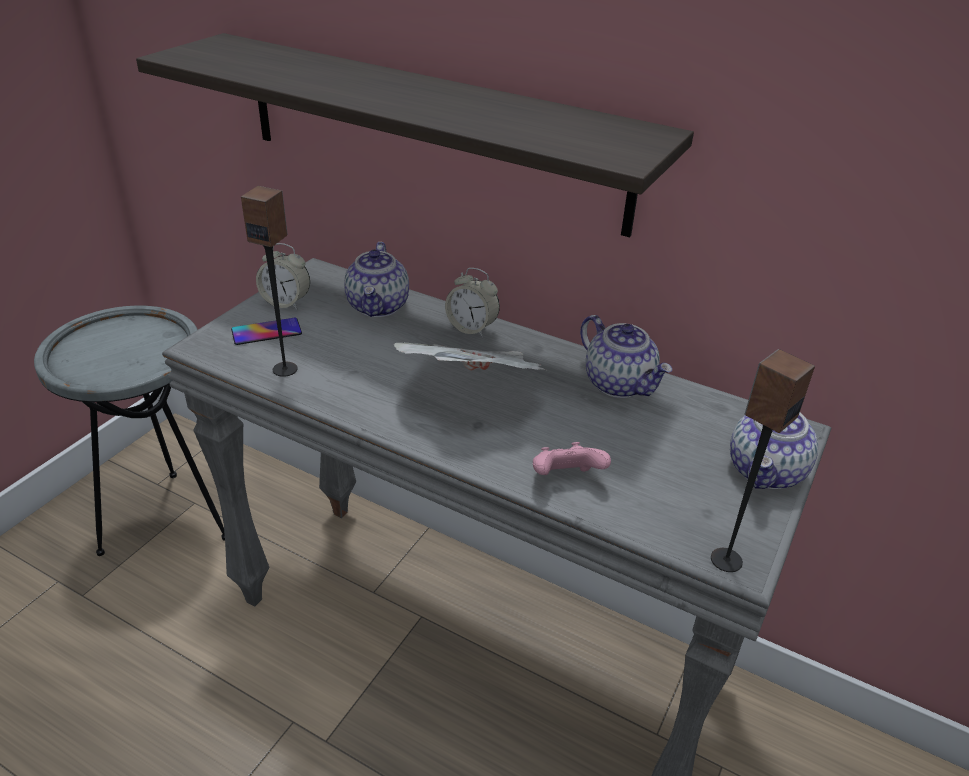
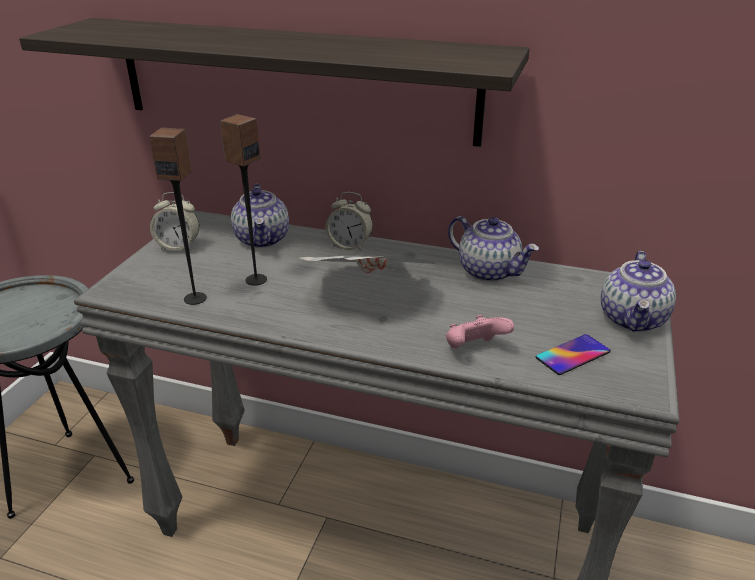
camera: 10 degrees left, 5 degrees down
(266, 332) = (168, 271): phone -> phone (572, 355)
(725, 559) = (630, 391): speaker -> speaker (255, 279)

